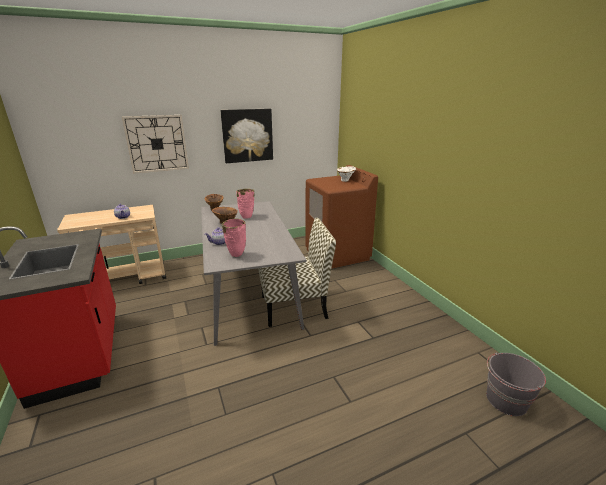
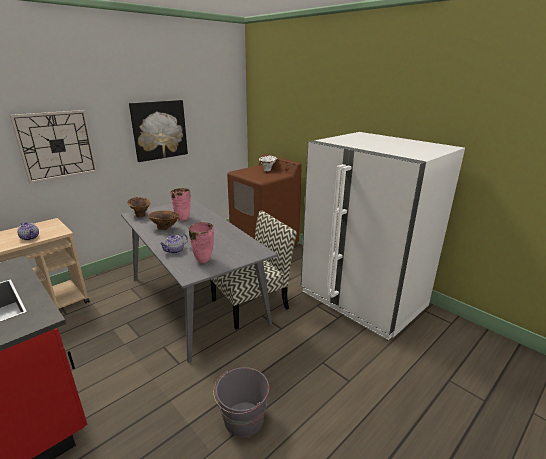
camera: 20 degrees left, 0 degrees up
(410, 325) = (362, 299): none -> white fridge
(506, 400) = (463, 345): grey bucket -> grey bucket (243, 419)

